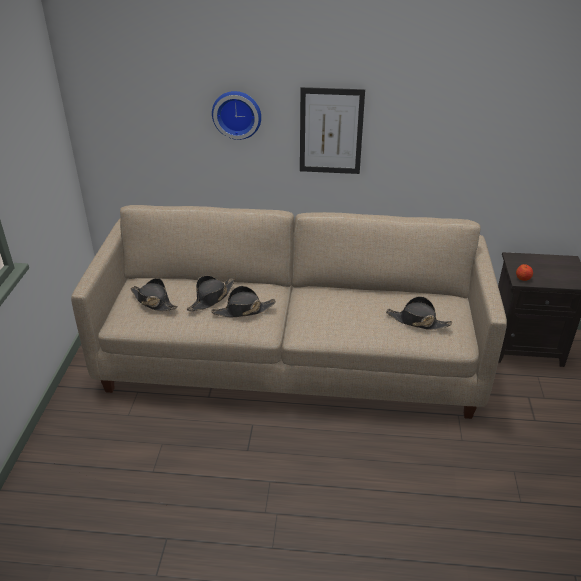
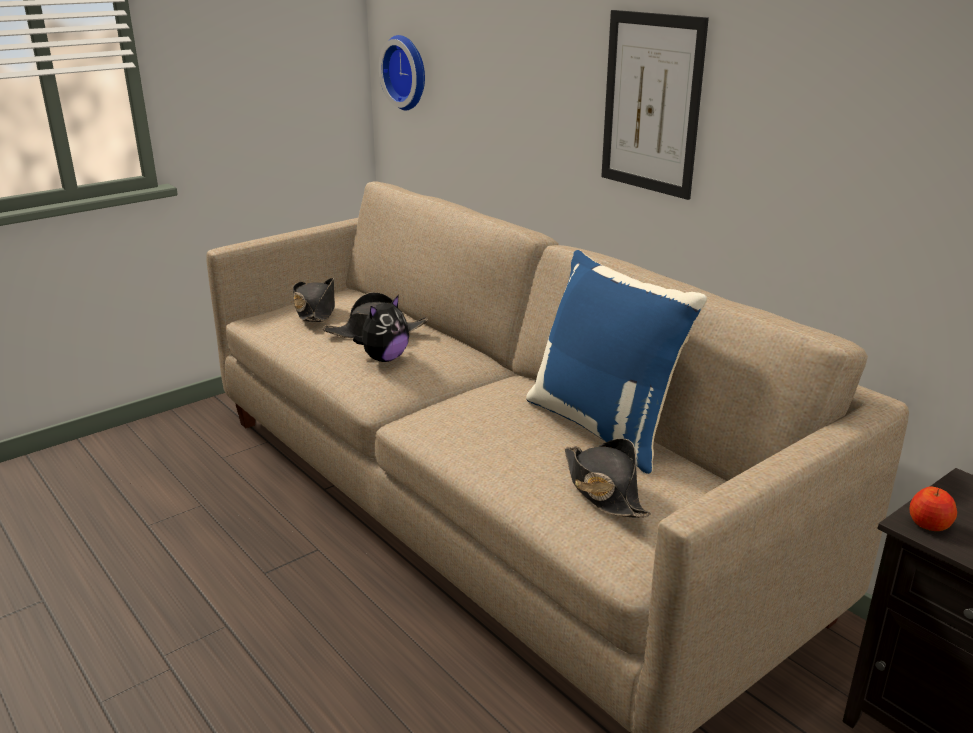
camera: 45 degrees right, 10 degrees down
(237, 114) = (531, 57): wall clock -> wall clock (407, 72)
(243, 310) = (384, 358): black hat -> plush toy
(376, 294) = (605, 427): none -> blue pillow

